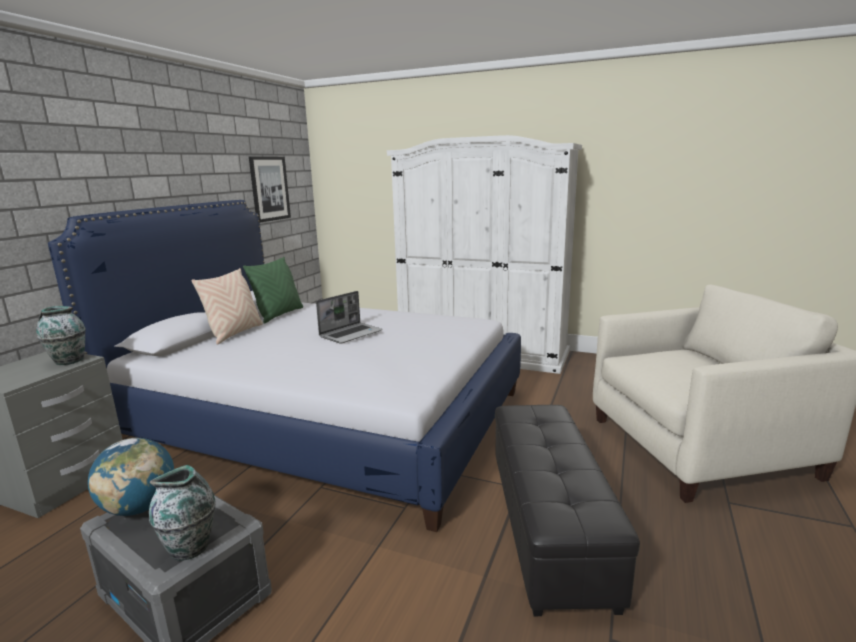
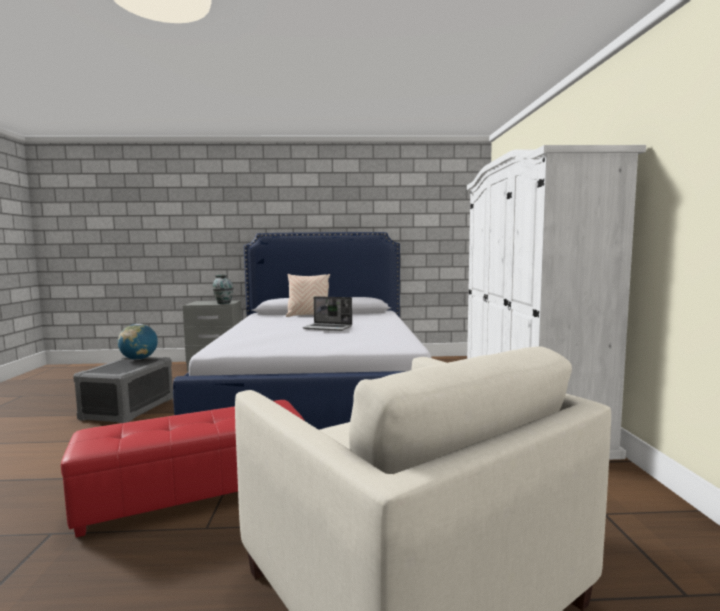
camera: 65 degrees right, 10 degrees down
(191, 547) = (103, 371): vase -> none
(269, 188) = (428, 226): picture -> none
(279, 315) = (356, 315): green pillow -> none
(546, 524) = (197, 491): black ottoman -> red ottoman

